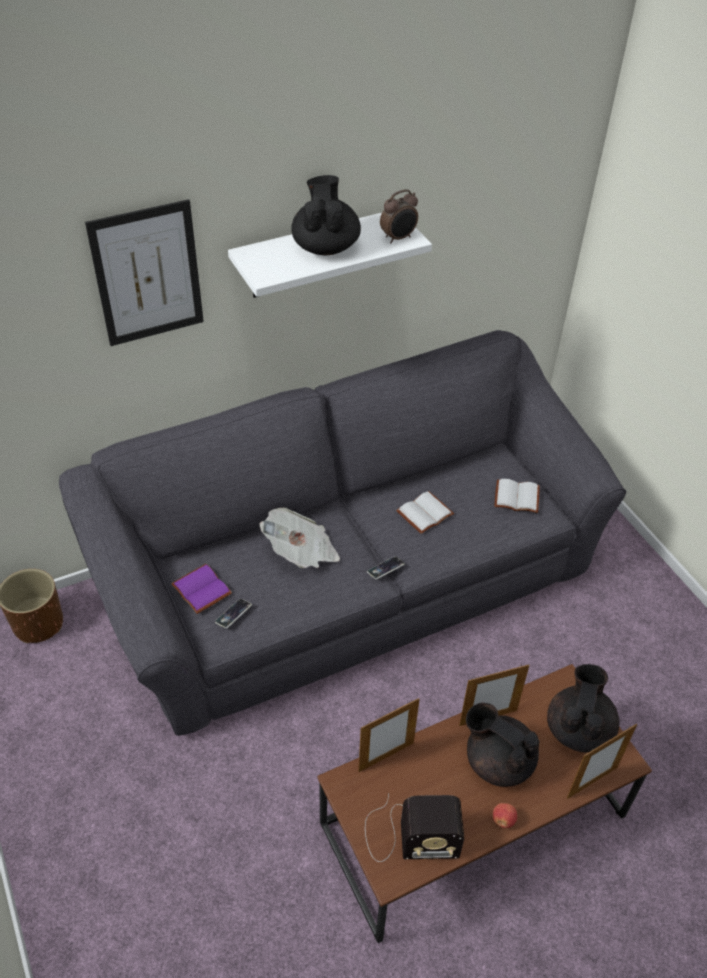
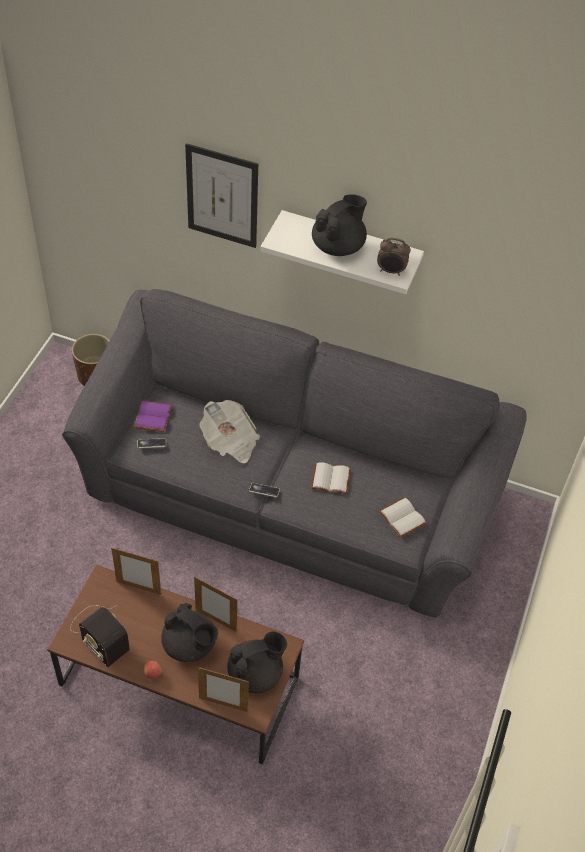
camera: 45 degrees right, 5 degrees up
(498, 761) = (190, 645): black teapot -> black teapot turned 135 degrees clockwise

